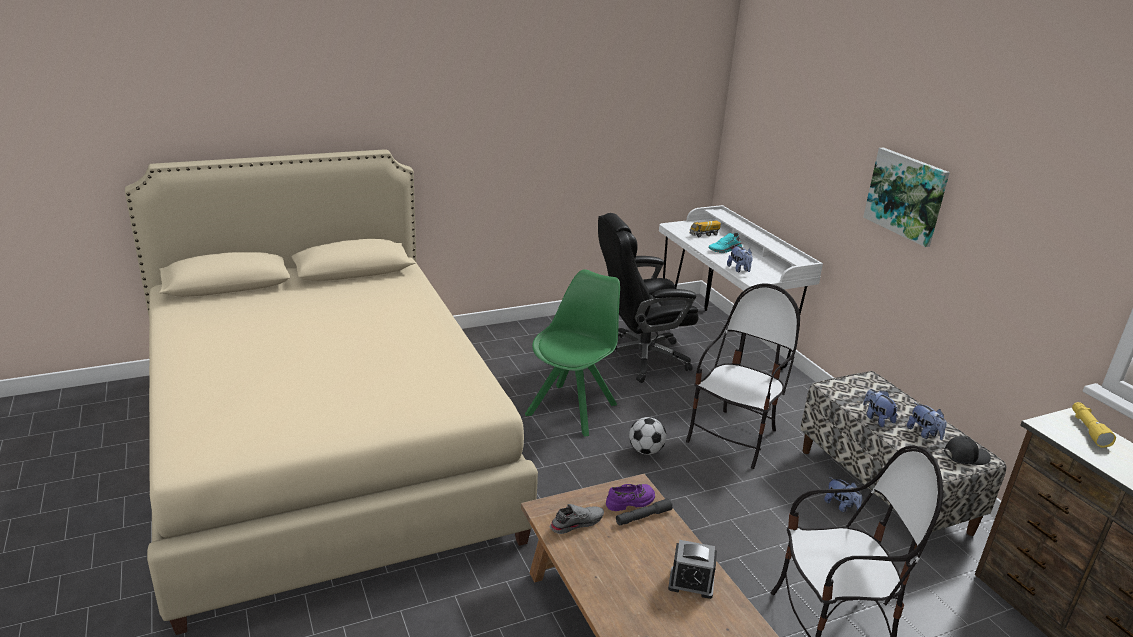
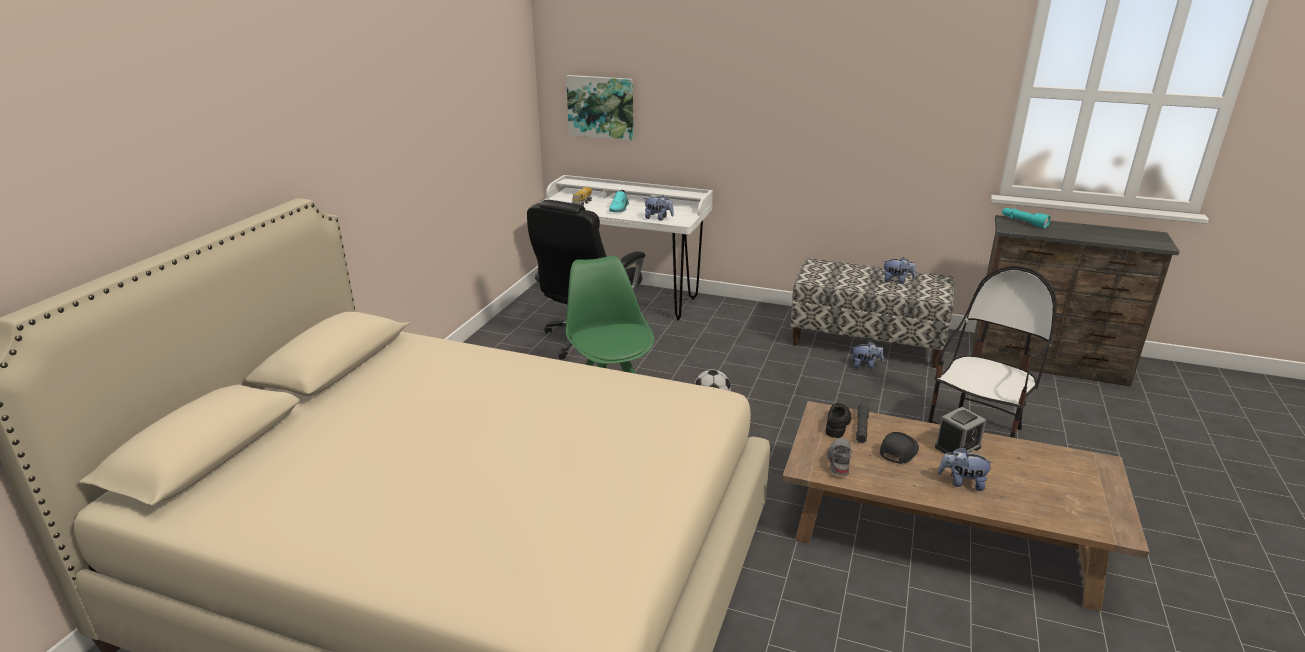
camera: 45 degrees left, 0 degrees up
(630, 502) = (837, 424): purple shoe -> black shoe
(734, 438) = (746, 360): chair -> none
(876, 419) = (863, 285): plush toy -> plush toy (962, 483)
(906, 195) = (790, 105): picture -> picture (601, 107)
(965, 456) = (933, 283): black cap -> black cap (898, 451)
(1087, 429) = (1023, 222): yellow flashlight -> turquoise flashlight

